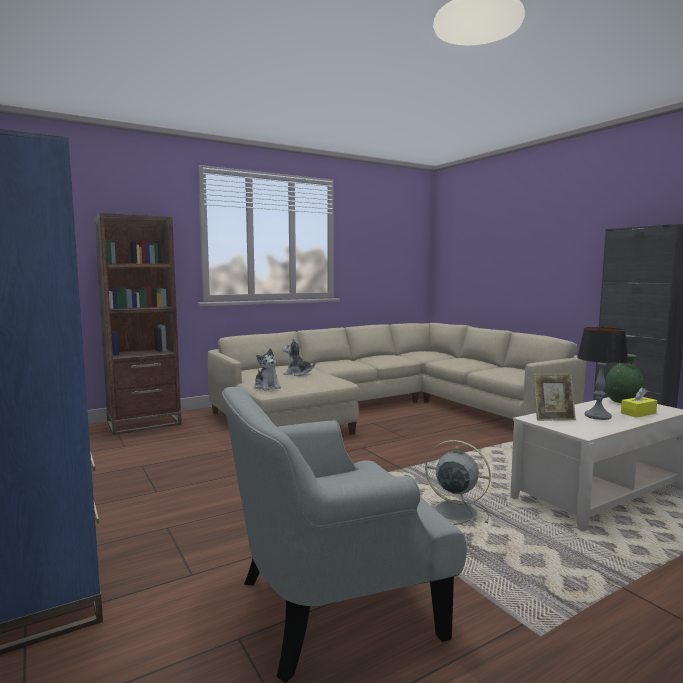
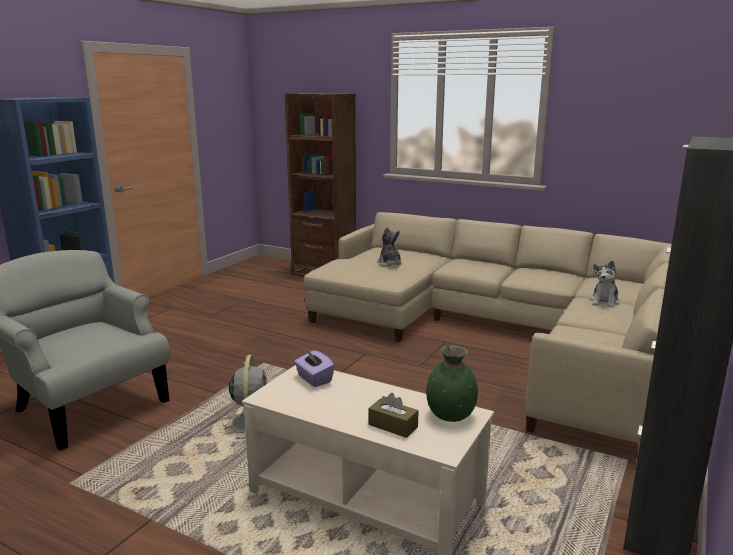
camera: 60 degrees right, 10 degrees up
(267, 387) = (333, 267): plush toy -> plush toy (604, 302)
(553, 418) = (314, 379): picture frame -> purple tissue box
(597, 416) = (349, 401): table lamp -> none
(638, 413) = (393, 426): yellow tissue box -> brown tissue box

